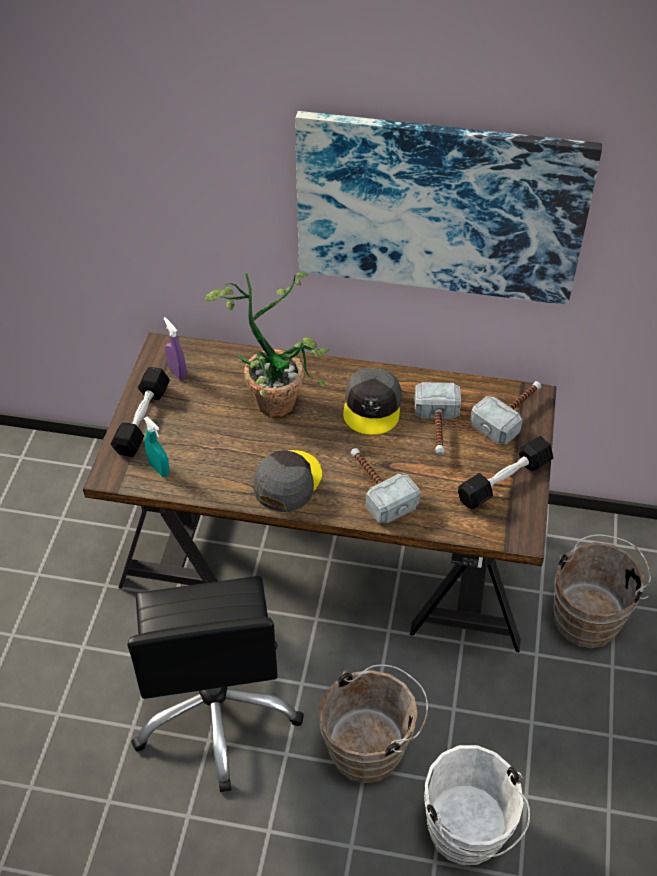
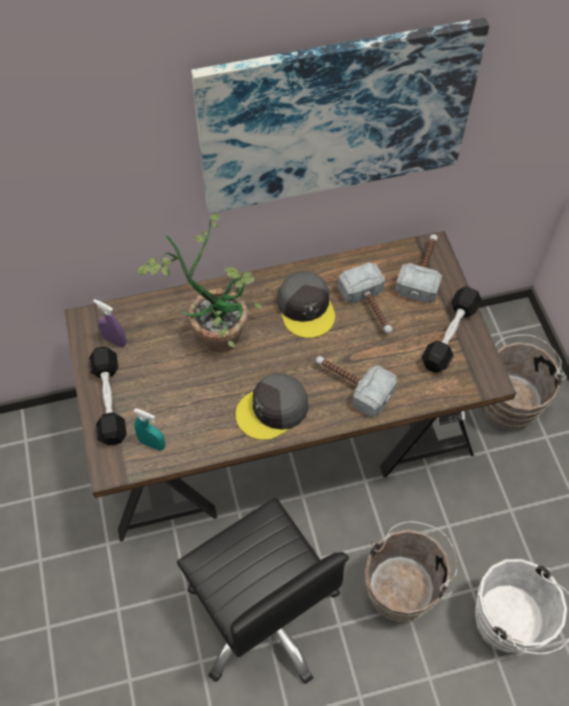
camera: 25 degrees left, 10 degrees up
(287, 482) = (273, 410): grey cap -> grey cap turned 120 degrees counterclockwise

